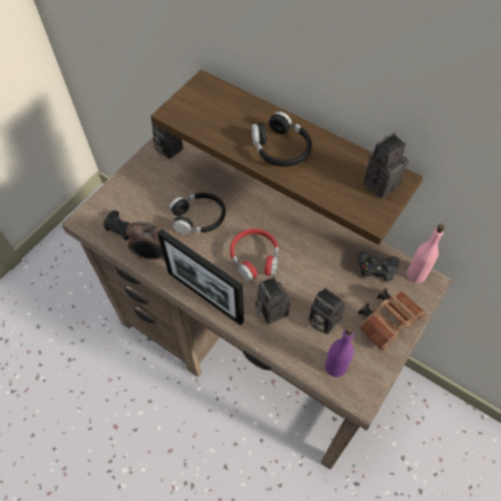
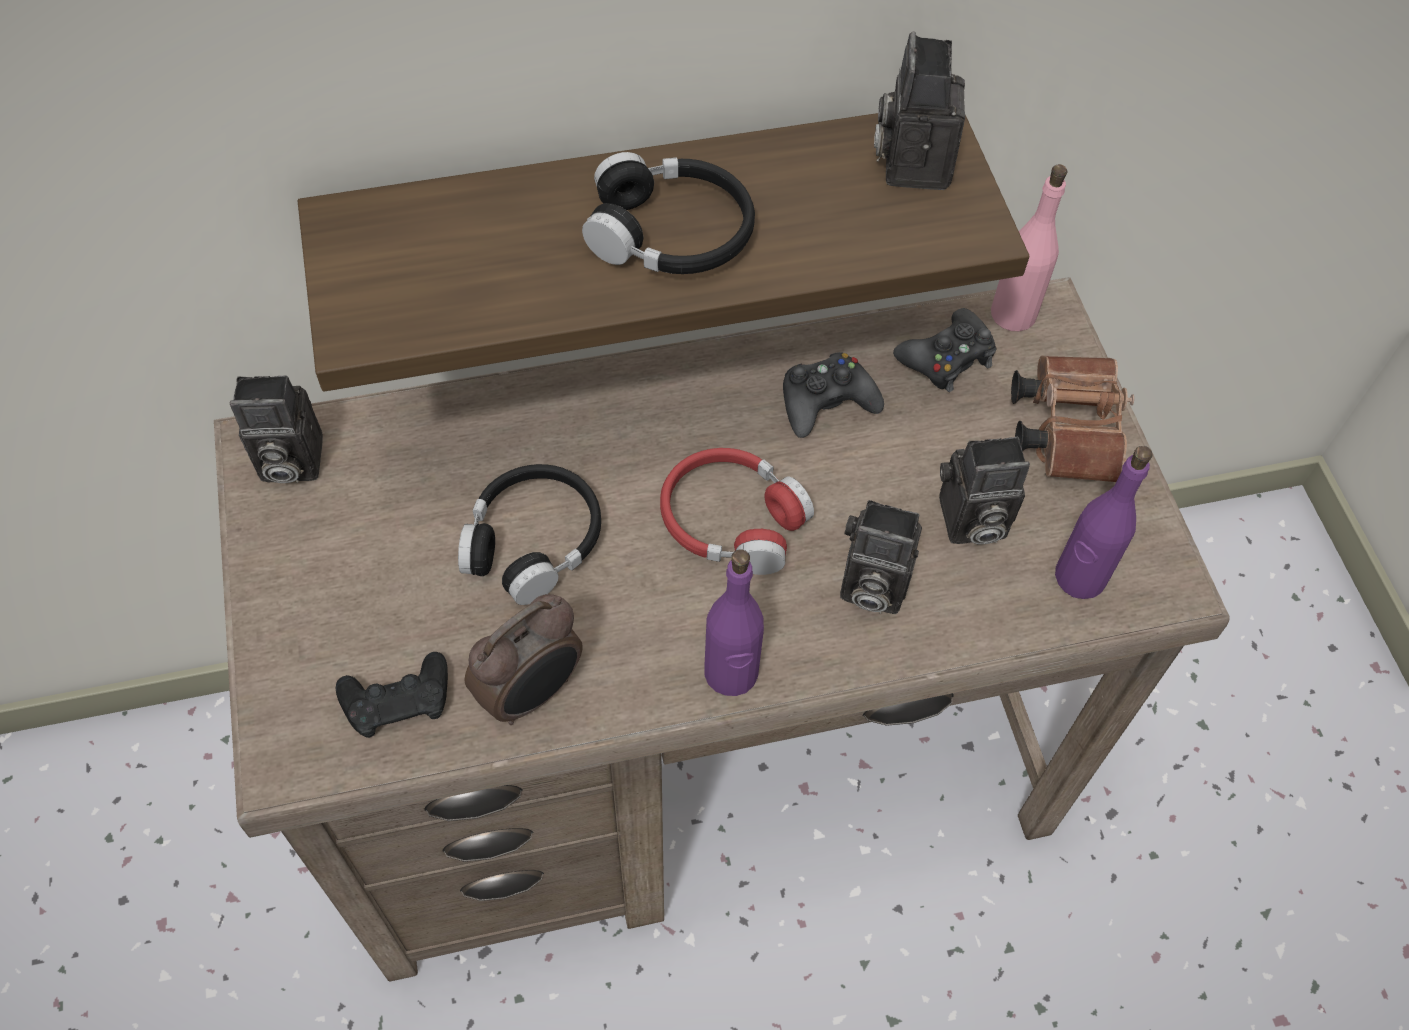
camera: 50 degrees left, 0 degrees up
(205, 296) = (731, 673): picture frame -> purple bottle
(322, 250) = (826, 402): none -> black game controller

